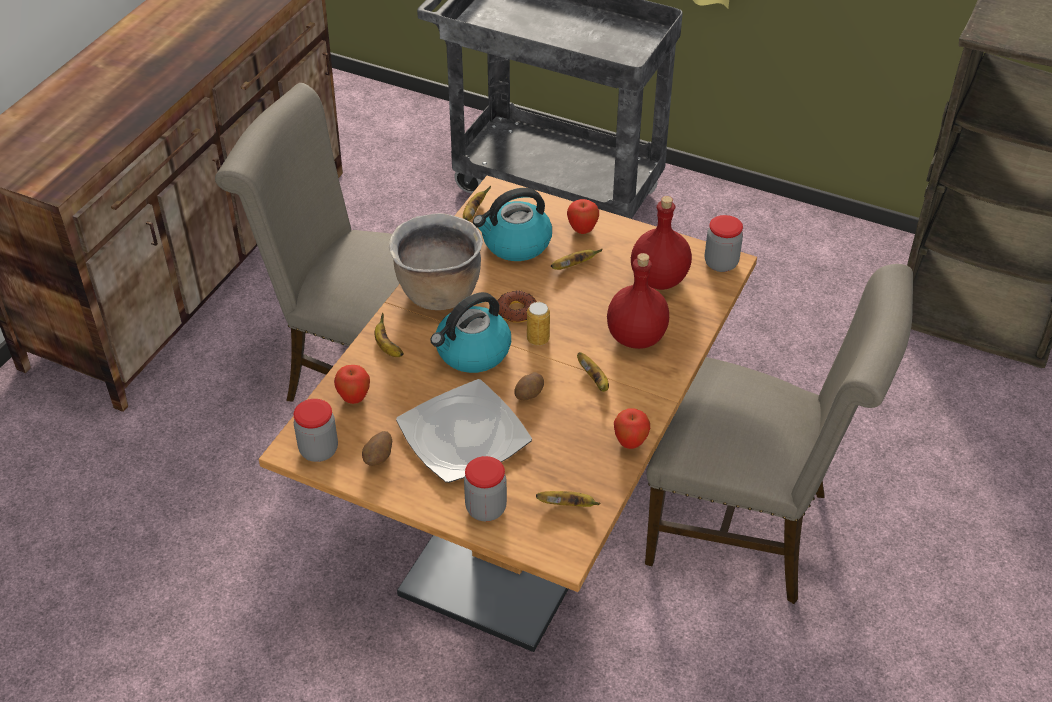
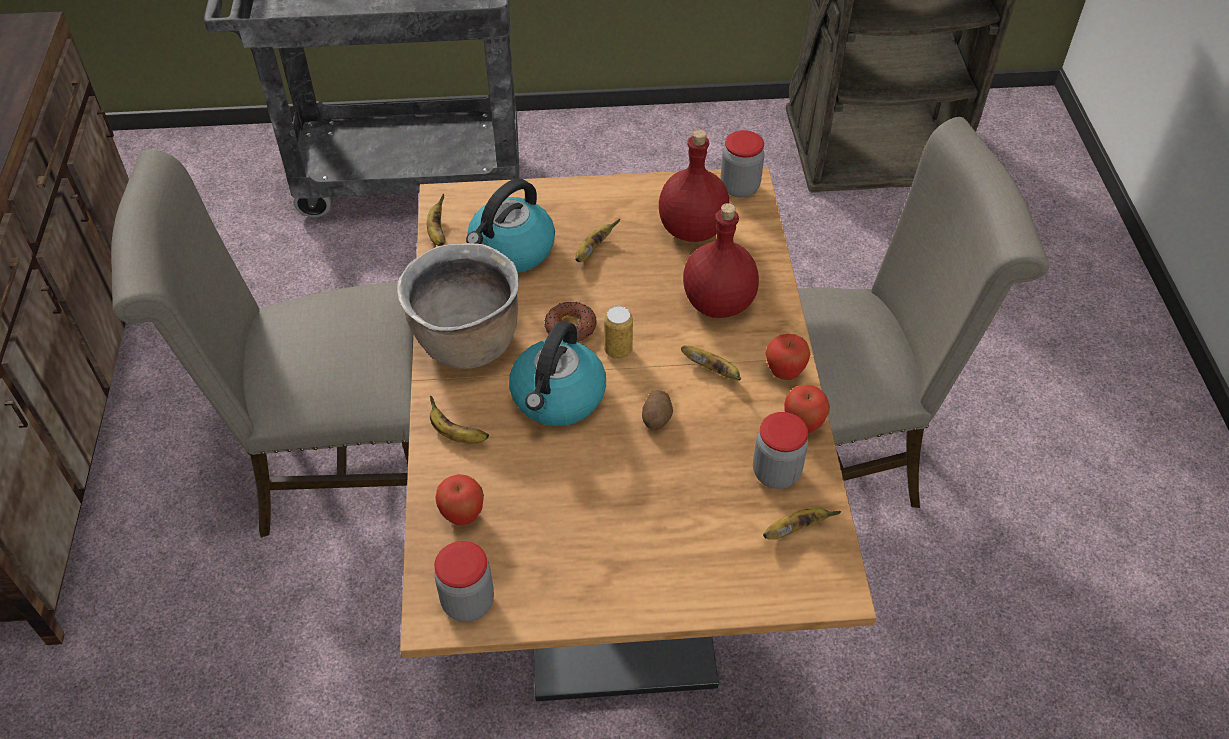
camera: 30 degrees left, 5 degrees up
(379, 458) = (547, 577): potato -> none
(463, 436) = (623, 502): plate -> none
(486, 508) = (713, 578): jar -> jar (776, 472)
(582, 230) = (572, 206): apple -> apple (784, 373)

